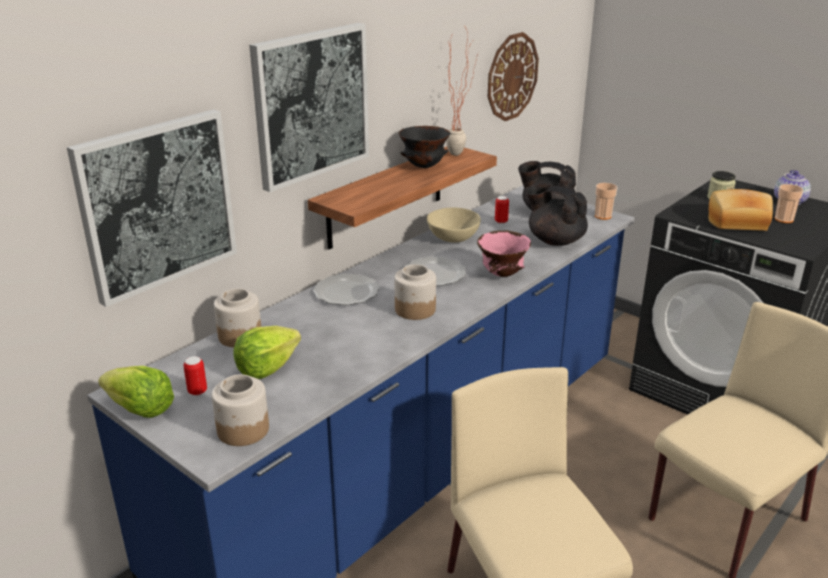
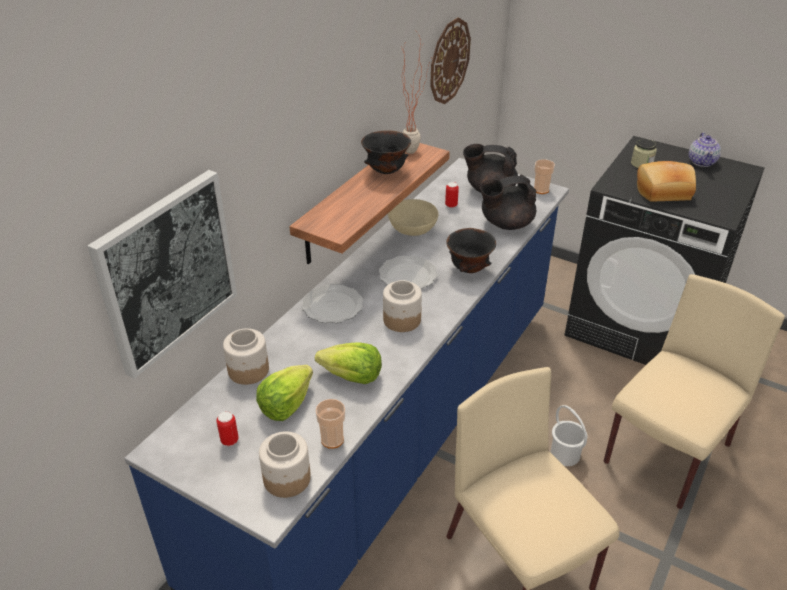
camera: 10 degrees left, 10 degrees up
(140, 410) = (182, 469): lettuce -> lettuce (352, 377)
(311, 104) = (289, 139): picture -> none
(502, 275) = (469, 270): pink bowl -> black bowl
(555, 241) = (505, 224): black teapot -> black teapot turned 45 degrees counterclockwise
(603, 506) = (564, 455): none -> white bucket
(783, 219) = (701, 184): cup -> cup (332, 439)

